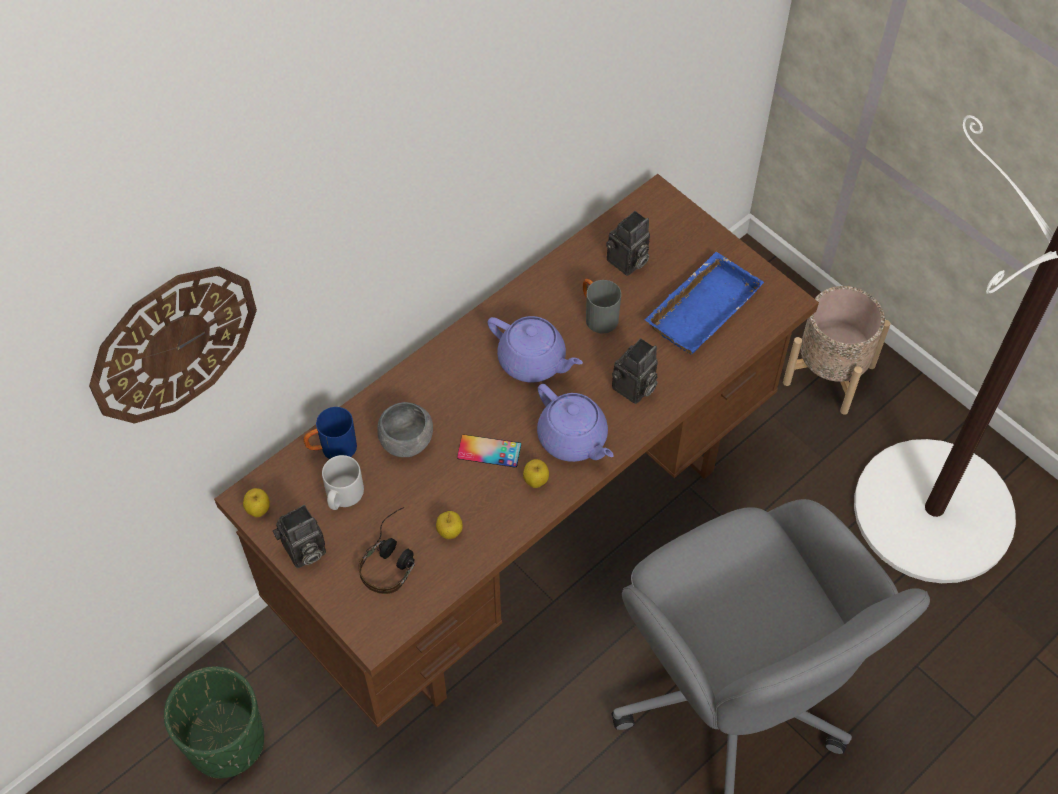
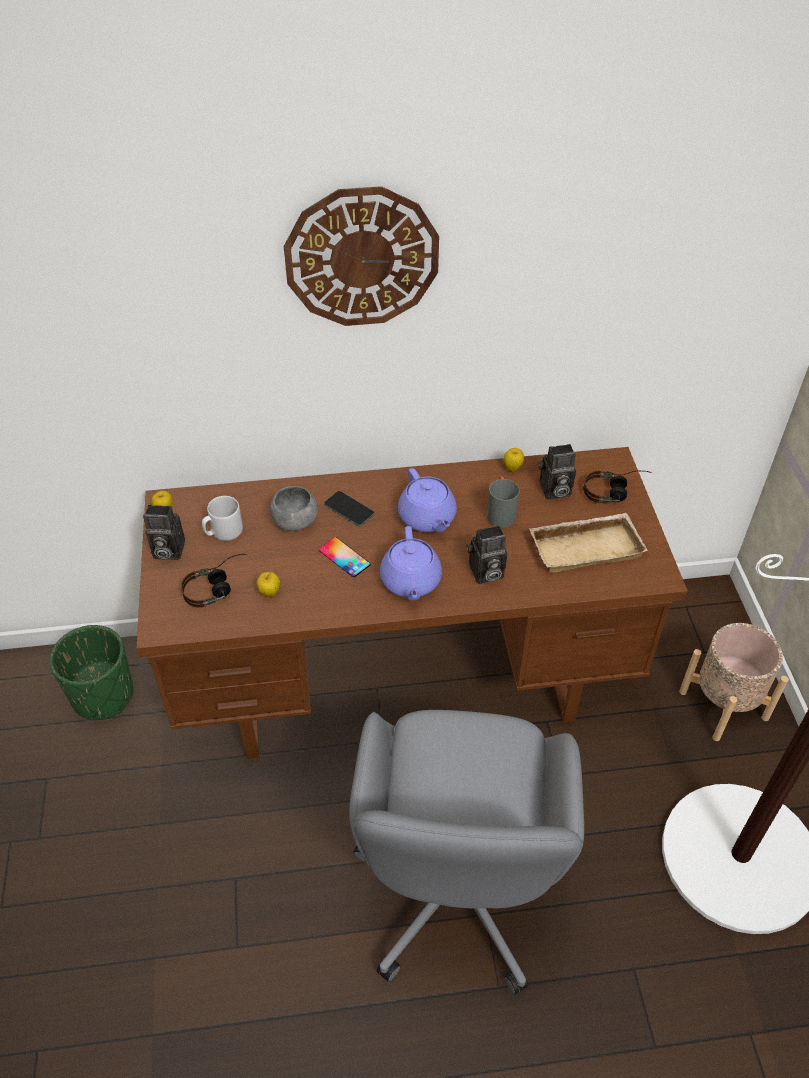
camera: 35 degrees right, 10 degrees down
(173, 343) = (121, 324): wall clock -> wall clock (362, 257)
(332, 449) = (243, 501): blue mug -> none
(448, 396) = (349, 509): none -> phone
(536, 481) = (358, 594): apple -> apple (512, 468)
(684, 232) = (615, 492): none -> headphones
(701, 307) = (586, 546): blue tray -> beige tray

